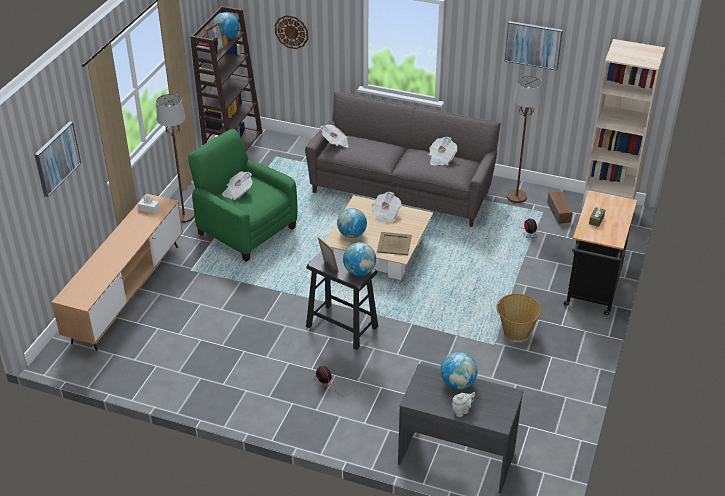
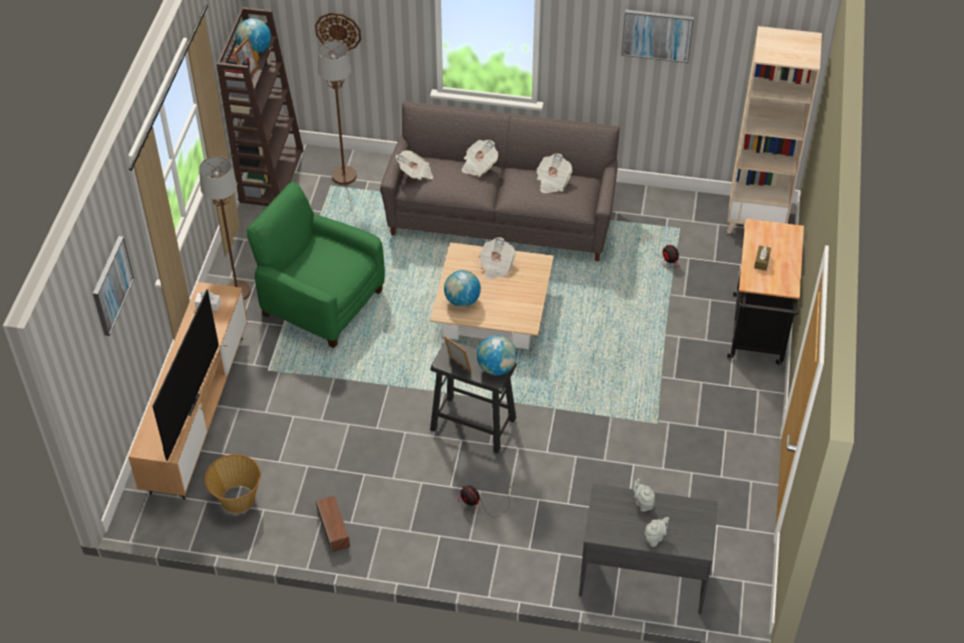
camera: 10 degrees left, 10 degrees up
(109, 271) = (186, 403): none -> television
(237, 192) = (311, 263): newspaper -> newspaper (478, 165)
(394, 243) = (516, 307): beige tray -> none
(457, 383) = (643, 503): globe -> grey teapot
(516, 197) = (644, 209): brown floor lamp -> brown floor lamp (344, 175)
(516, 331) = (678, 401): basket -> basket (237, 499)
(559, 212) = (699, 226): speaker -> speaker (333, 528)

